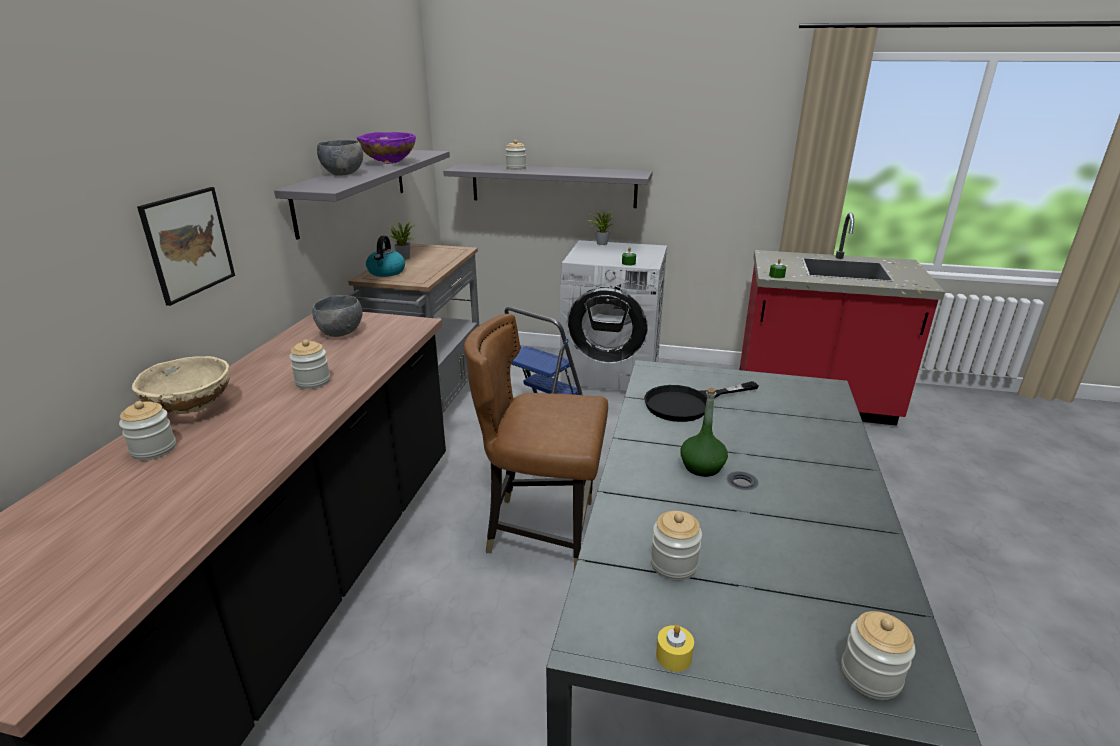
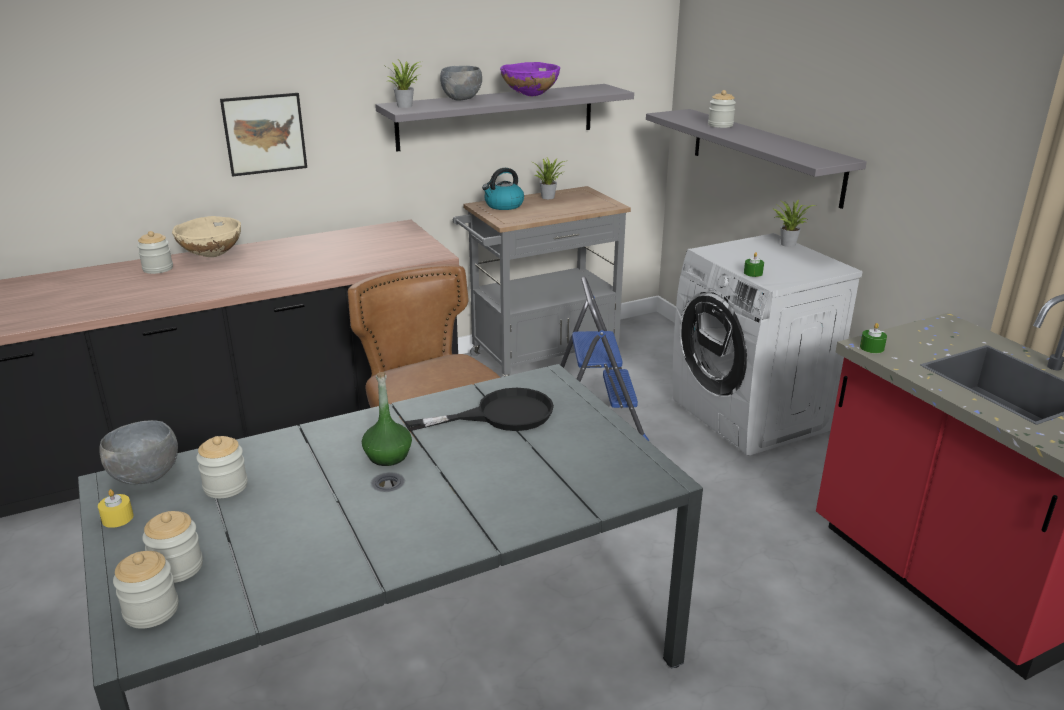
camera: 50 degrees right, 0 degrees up
(313, 382) = (290, 266): jar -> jar (177, 567)
(314, 186) = (405, 106): none -> potted plant
(341, 333) = (377, 242): grey bowl -> grey bowl (146, 477)
(688, 404) = (501, 415): black frying pan -> black frying pan turned 135 degrees clockwise

